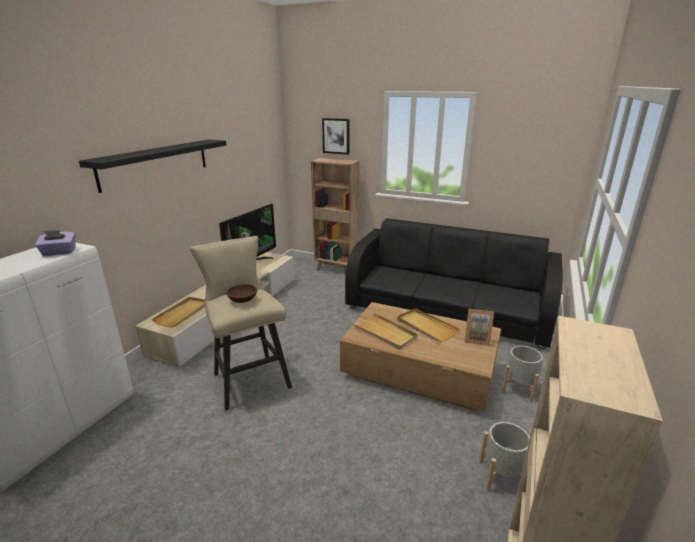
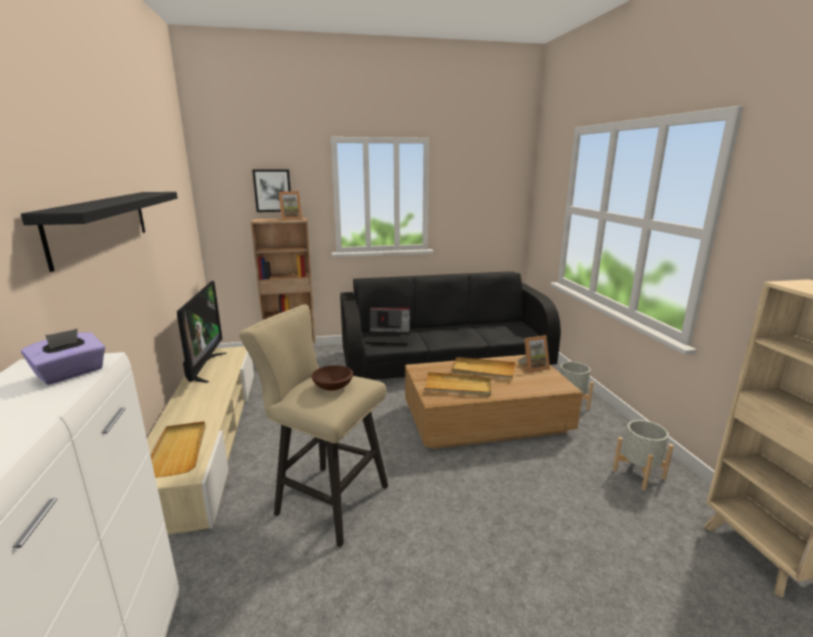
camera: 35 degrees left, 5 degrees down
(342, 161) = (291, 219): none -> picture frame
(392, 276) = (389, 338): none -> laptop

